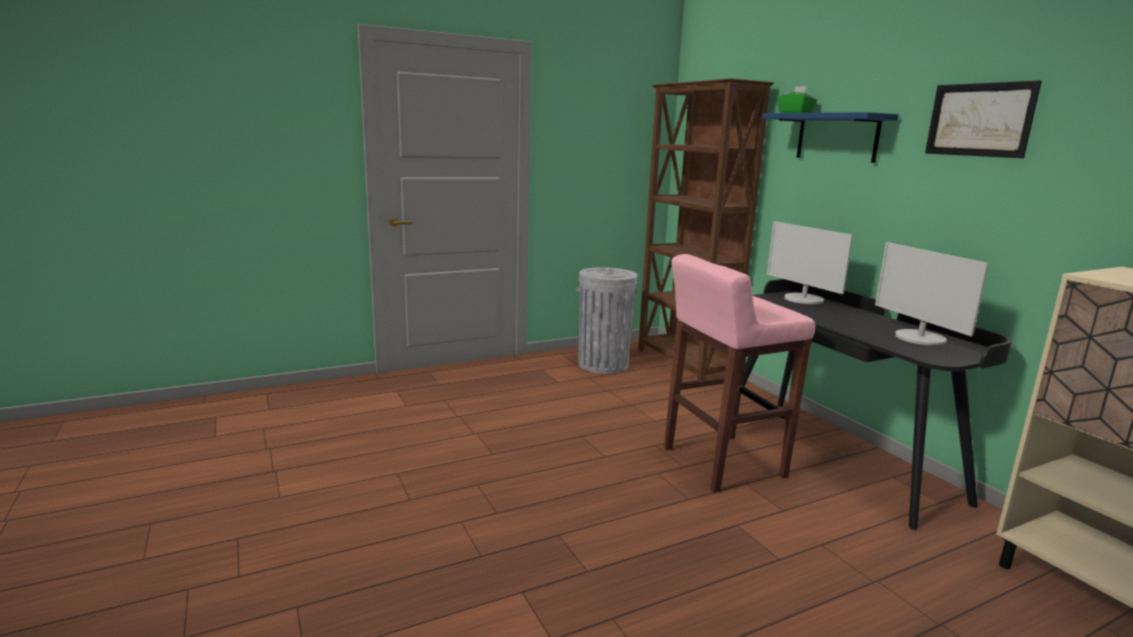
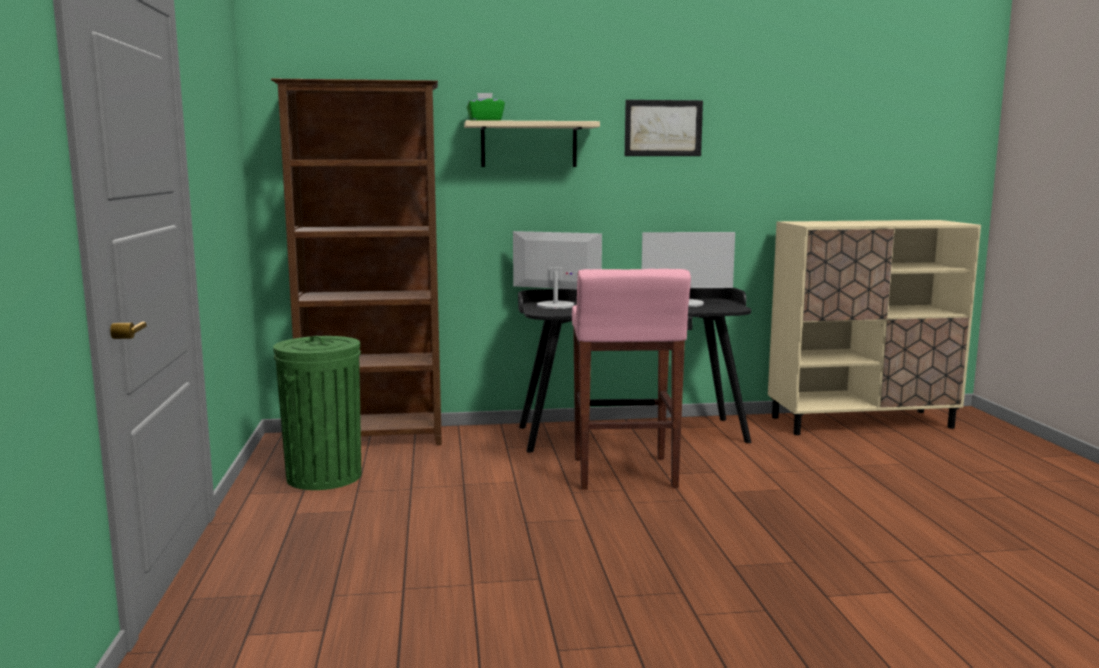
camera: 70 degrees left, 5 degrees down
(603, 364) = (324, 476): grey trash can -> green trash can
(803, 299) = (555, 305): monitor -> monitor turned 150 degrees counterclockwise
(837, 137) = (529, 144): blue shelf -> beige shelf

